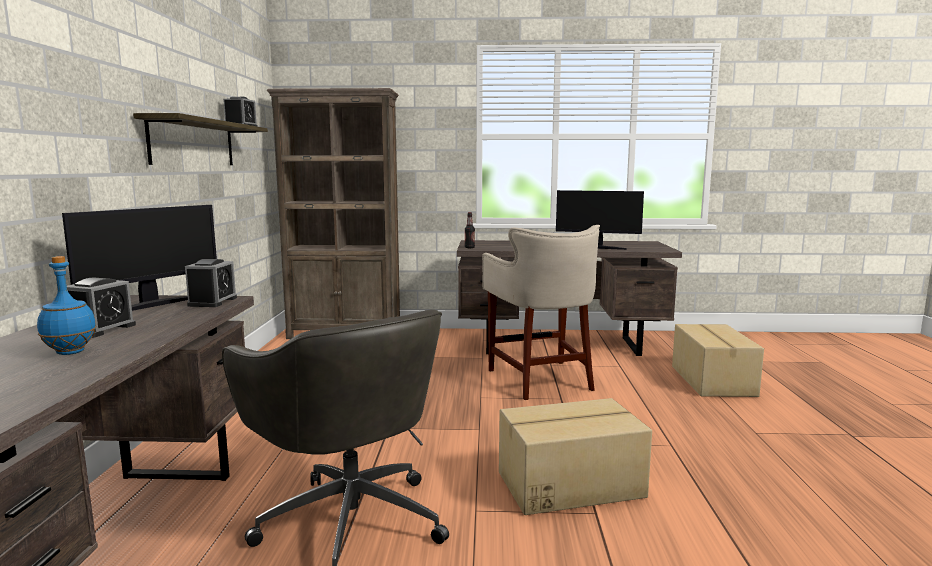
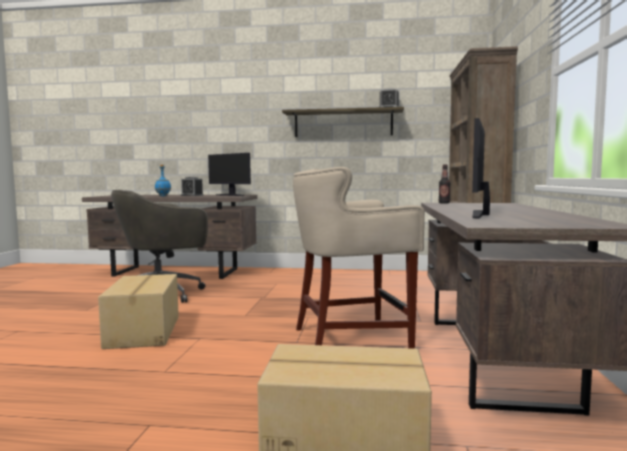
camera: 95 degrees right, 5 degrees down
(212, 301) = (230, 196): alarm clock -> none

